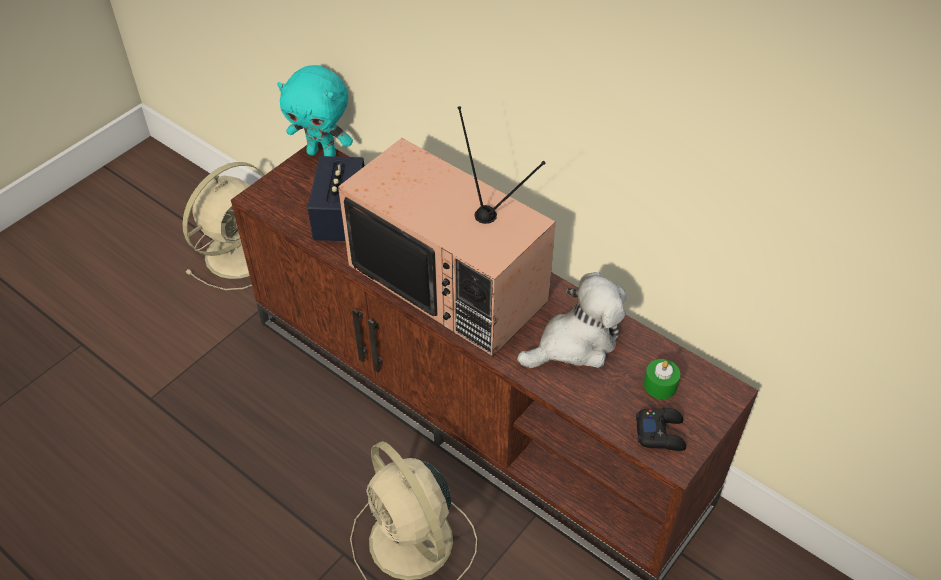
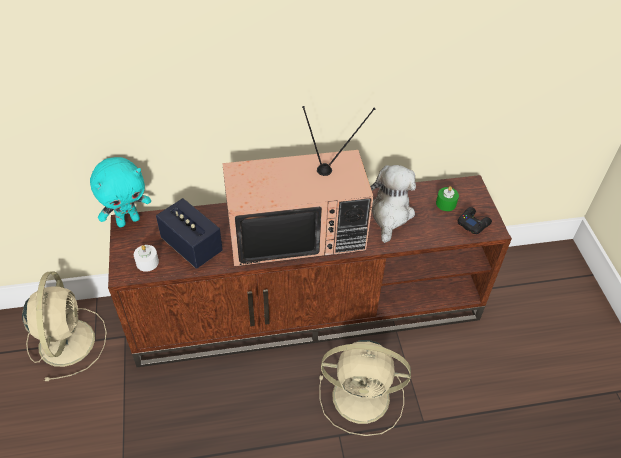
camera: 50 degrees left, 0 degrees up
(286, 203) = (147, 262): none -> white candle

